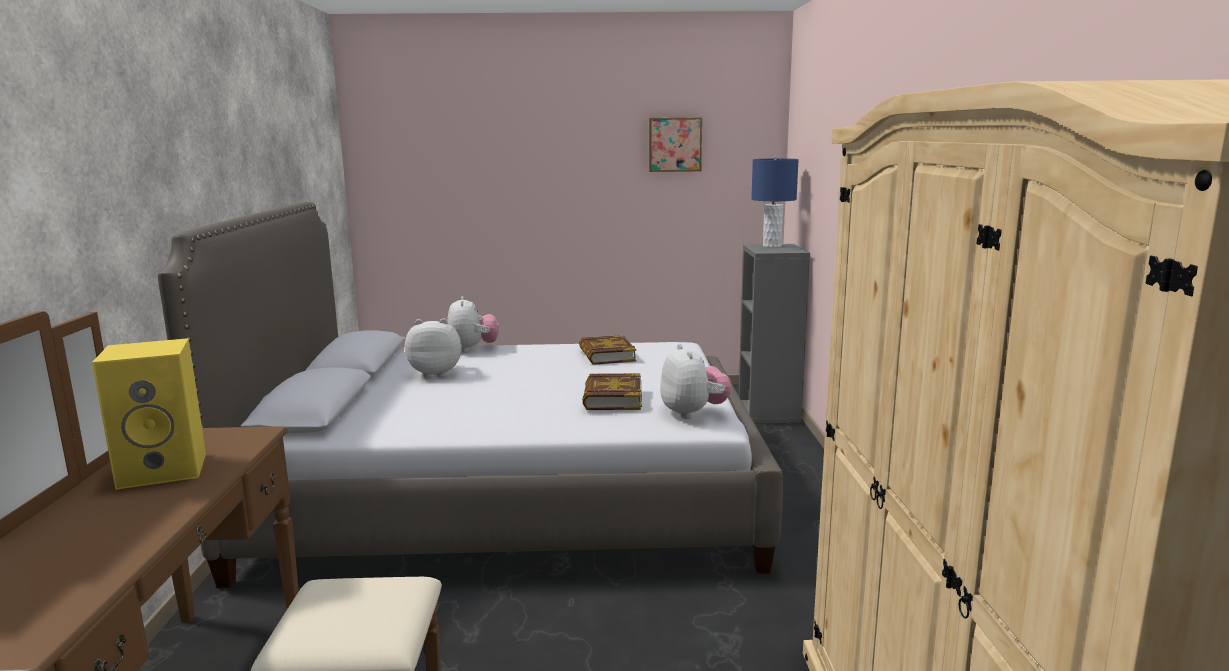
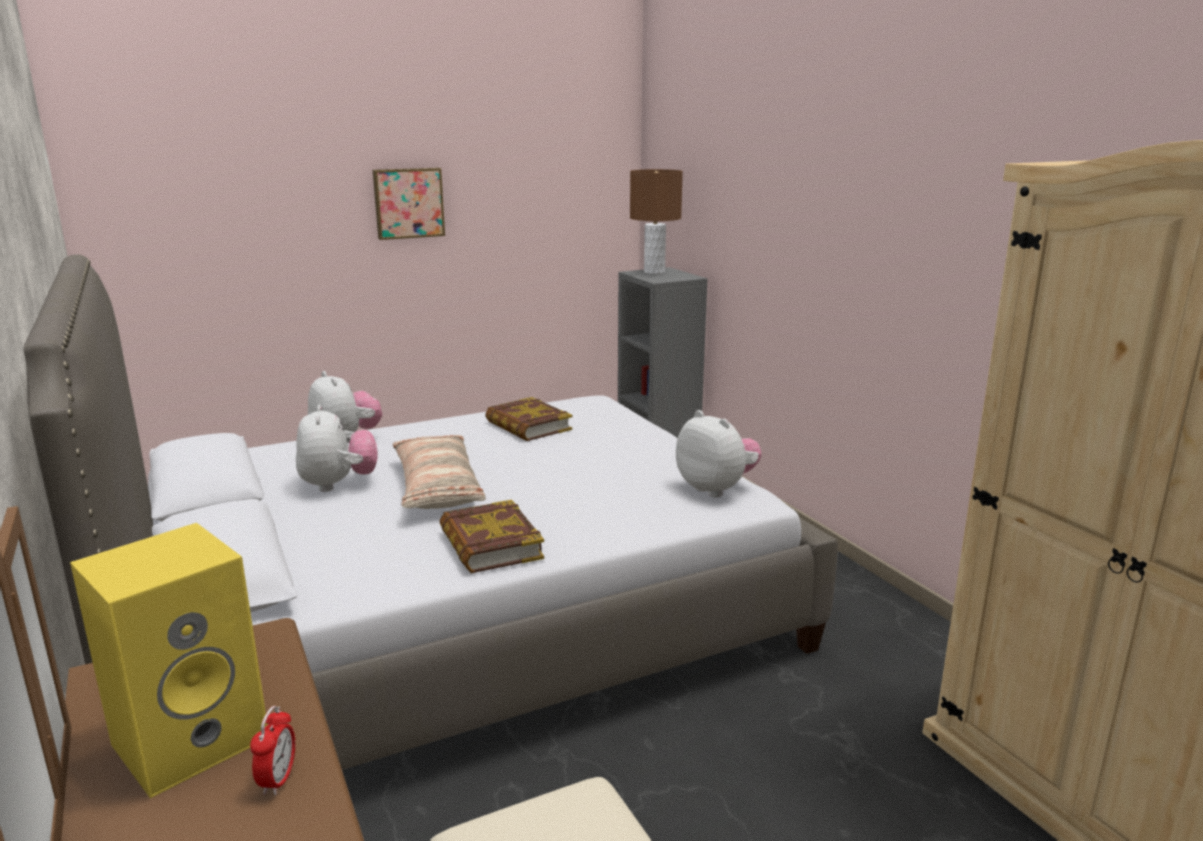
camera: 25 degrees left, 5 degrees up
(177, 496) = (278, 780): none -> alarm clock
(436, 373) = (338, 484): plush toy -> plush toy turned 105 degrees clockwise
(494, 383) = (436, 487): none -> pillow
(612, 398) = (609, 484): book -> book (490, 545)
(675, 144) = (520, 152): picture -> picture (408, 203)
(772, 246) = (654, 272): blue table lamp -> brown table lamp

